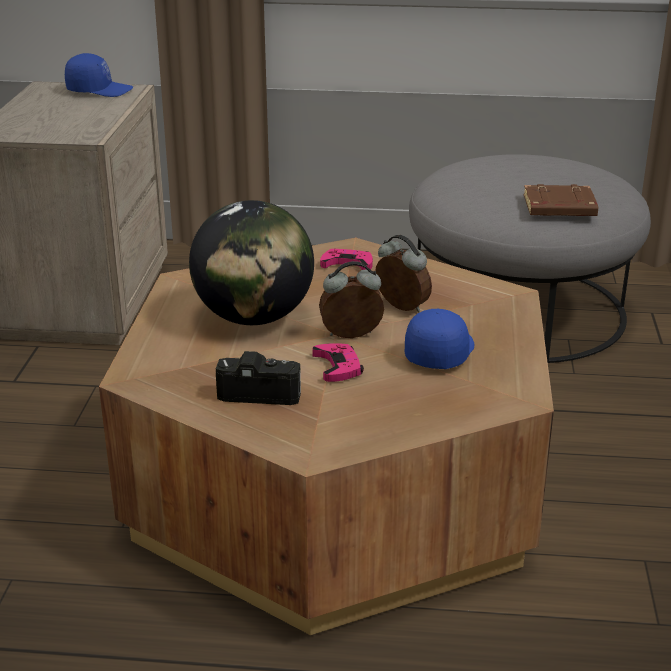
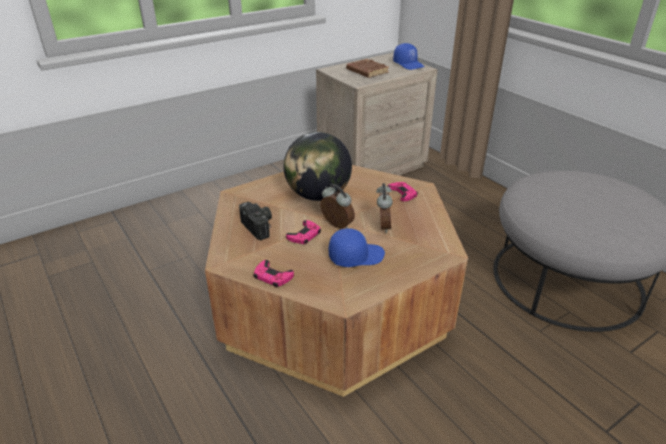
camera: 50 degrees right, 5 degrees up
(401, 427) = (272, 276): none -> pink game controller
(558, 208) = (577, 222): brown book -> brown book (366, 71)

